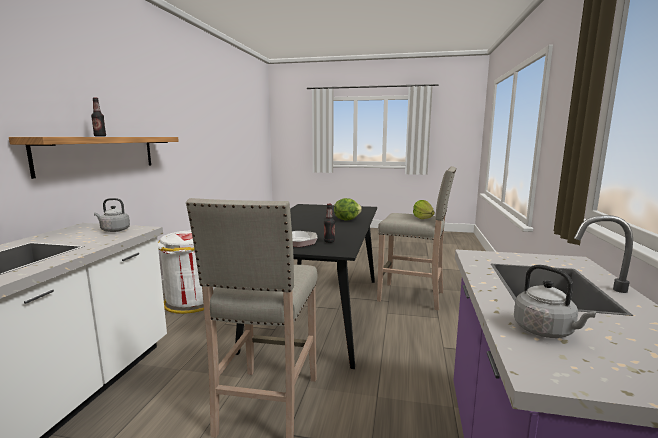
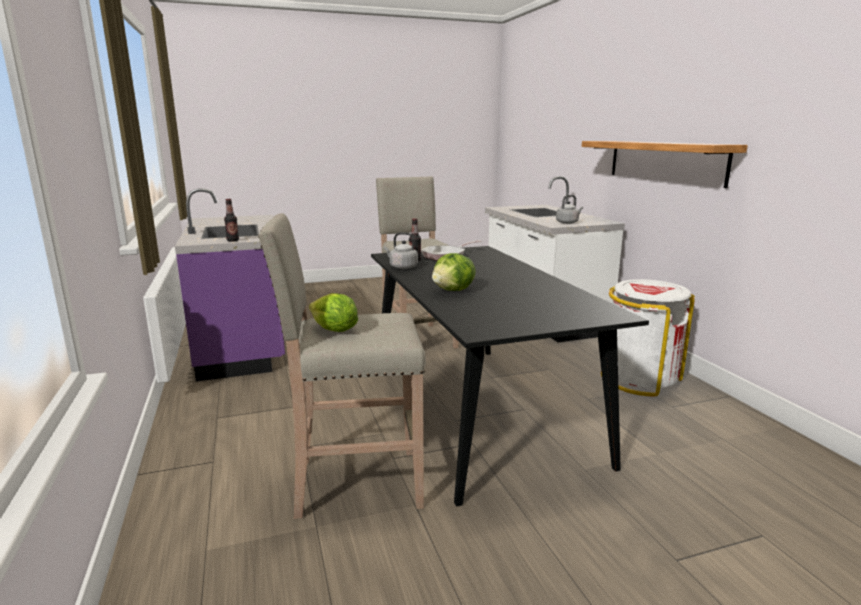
camera: 150 degrees right, 5 degrees up
(100, 136) = (637, 141): bottle -> bottle (232, 240)
(546, 331) = (251, 221): grey kettle -> grey kettle (402, 267)

